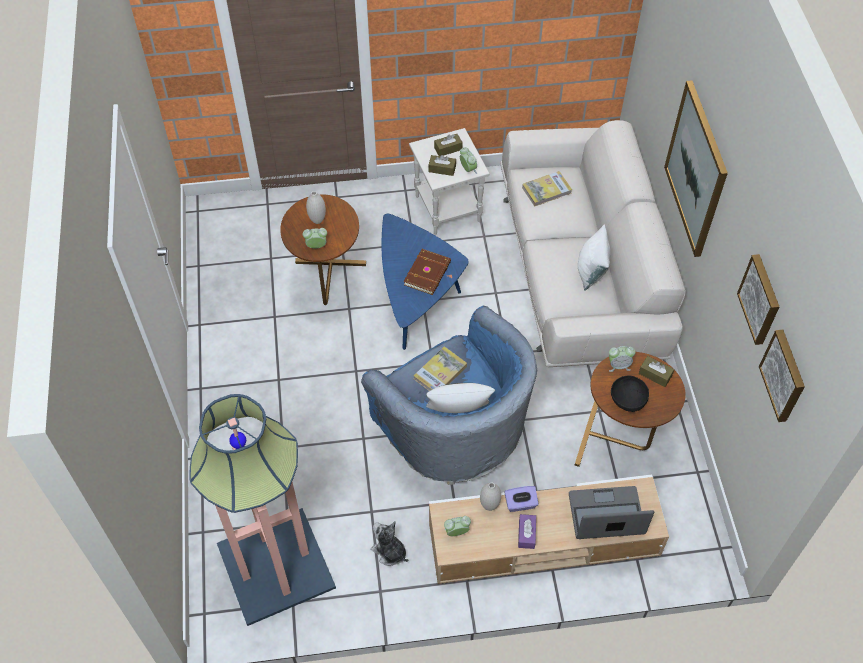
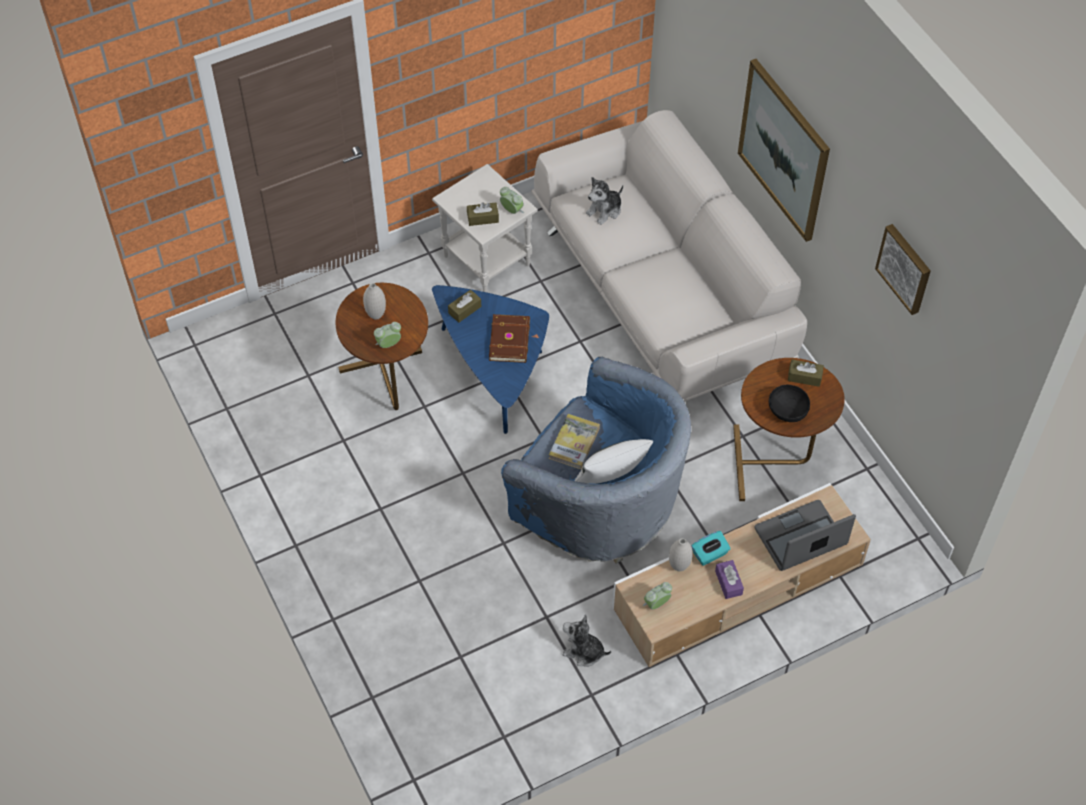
camera: 20 degrees left, 0 degrees up
(276, 566) = (469, 706): floor lamp -> none
(448, 149) = (479, 193): brown tissue box -> brown tissue box (464, 310)
(520, 504) = (710, 554): purple tissue box -> turquoise tissue box
(546, 190) = (605, 210): book -> plush toy
(591, 271) = (688, 287): white pillow -> none
(618, 365) = (764, 378): alarm clock -> none
(784, 375) = (953, 336): picture -> none

